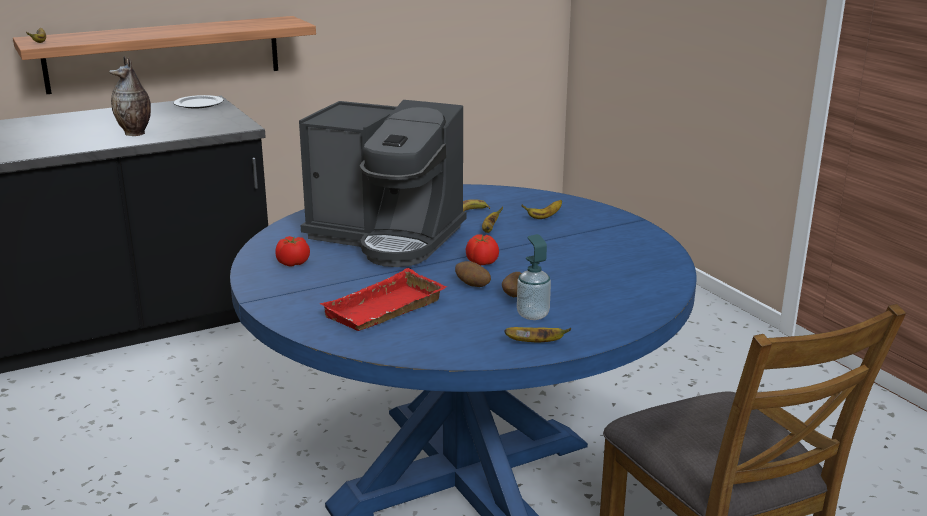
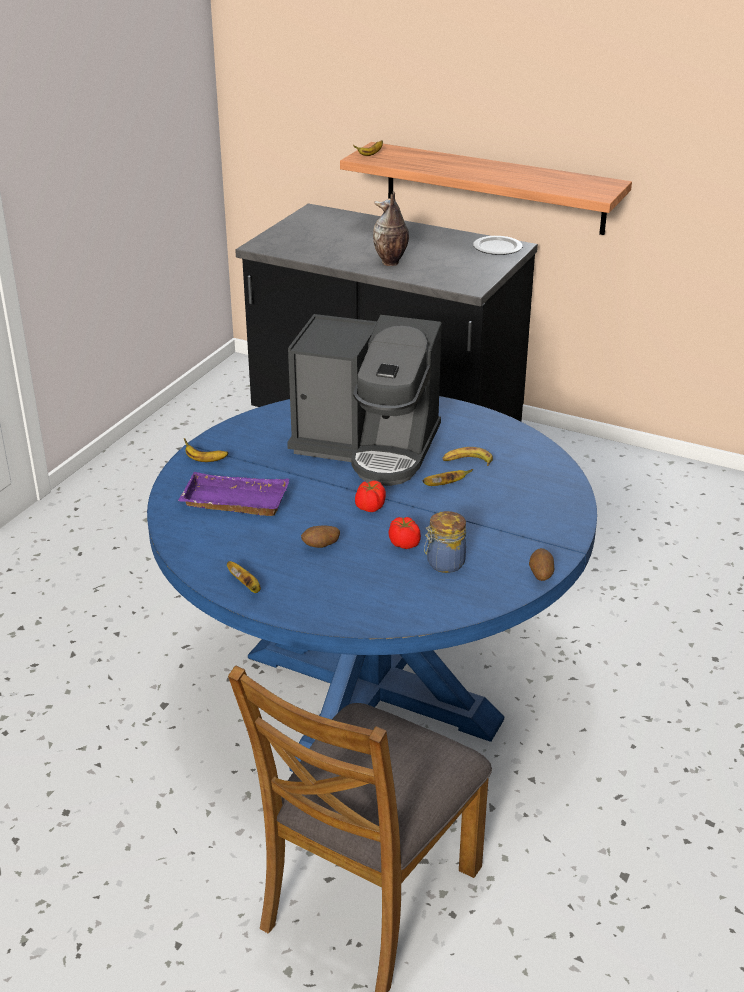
camera: 55 degrees right, 10 degrees up
(293, 263) = (271, 433): tomato -> tomato (404, 544)
(385, 311) = (233, 502): red tray -> purple tray
(387, 237) = (368, 447): coffee machine -> coffee machine turned 60 degrees counterclockwise
(472, 285) = (319, 520): potato -> potato (540, 574)
(532, 315) = (295, 567): soap dispenser -> none
(544, 217) = (513, 499): banana -> banana (204, 460)
(601, 262) = (444, 563): none -> jar

